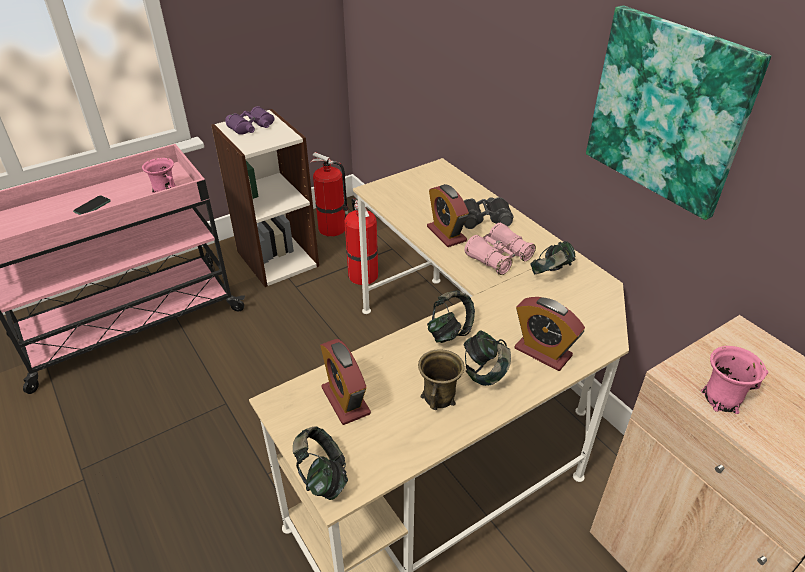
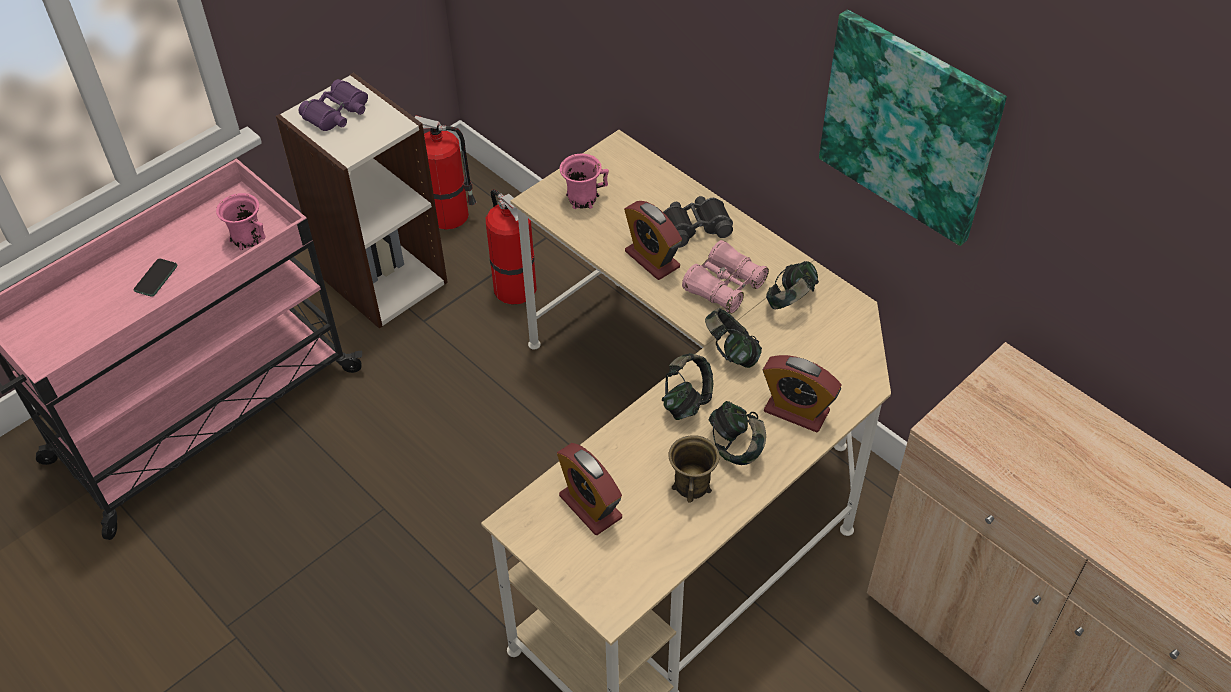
camera: 10 degrees left, 10 degrees up
(322, 477) = (591, 595): headphones -> headphones (731, 352)
(721, 398) = (987, 448): pink mug -> pink mug (582, 198)

